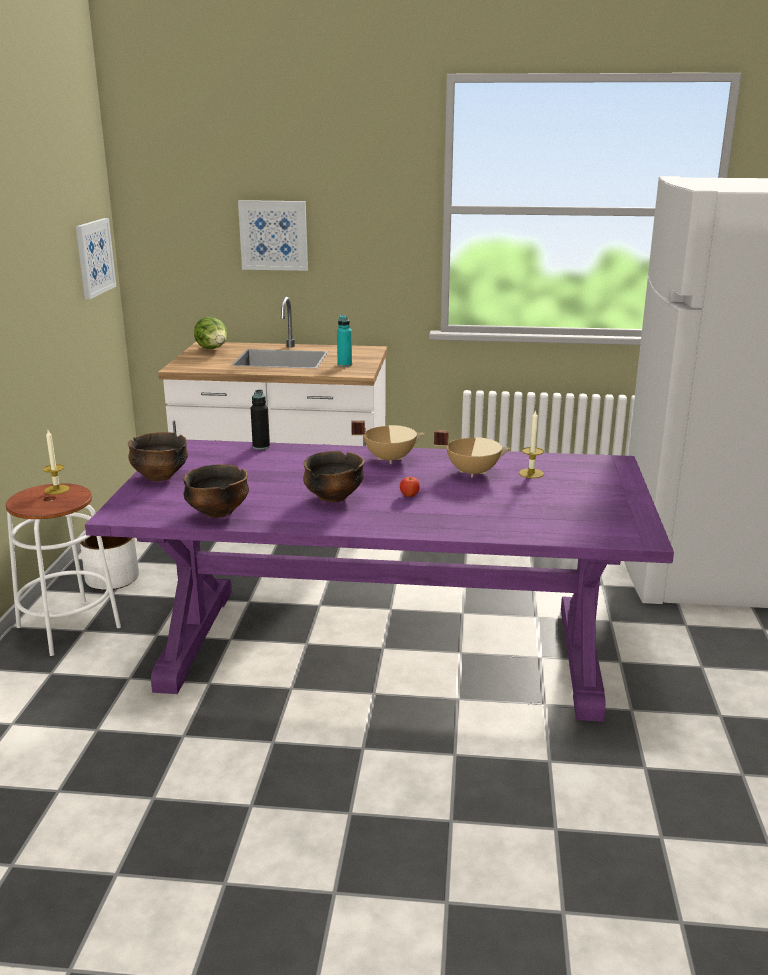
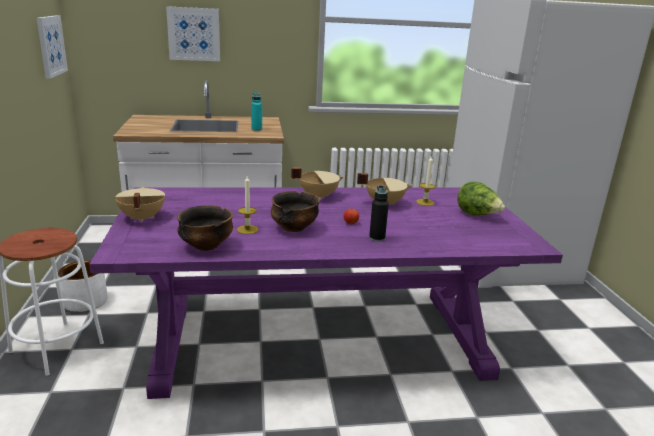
camera: 15 degrees left, 0 degrees up
(56, 489) = (43, 233): candle -> candle (247, 229)
(160, 476) = (141, 218): bowl -> beige cooking pot
(213, 349) = (149, 120): lettuce -> lettuce (477, 215)
(261, 447) = (214, 191): black bottle -> black bottle (377, 238)

